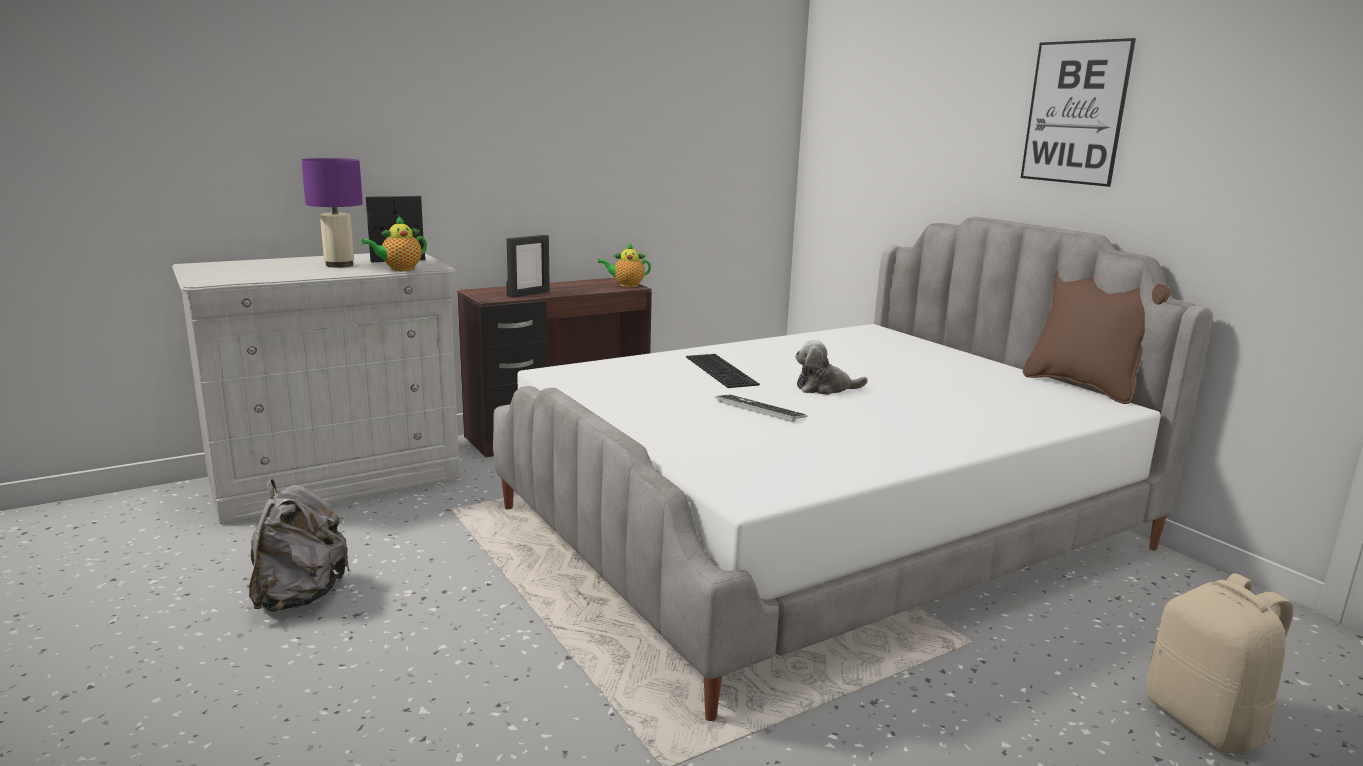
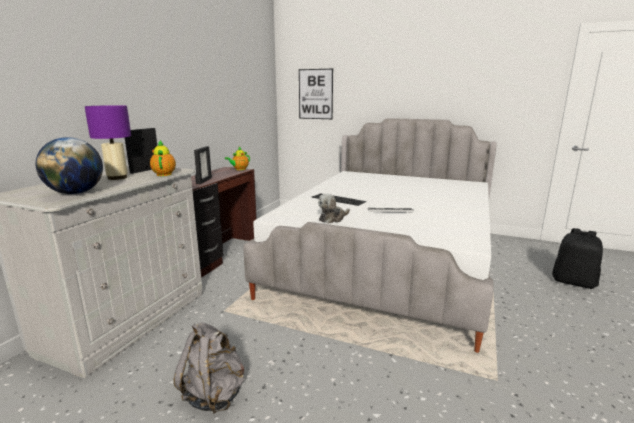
camera: 35 degrees left, 0 degrees up
(249, 275) = (76, 193): none -> globe
(399, 269) = (164, 174): teapot -> teapot turned 150 degrees clockwise
(825, 388) = (389, 197): plush toy -> plush toy (332, 218)
(1075, 112) = (428, 72): picture -> picture (315, 94)
(1083, 386) = (453, 179): brown pillow -> none
(1206, 722) = (574, 282): beige backpack -> black backpack

